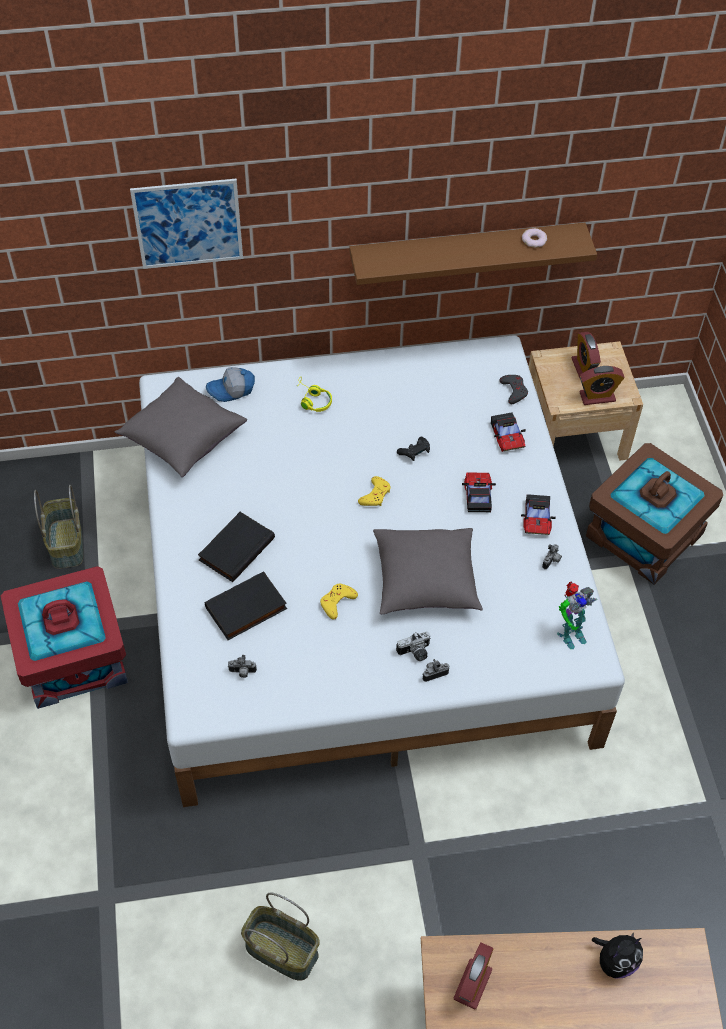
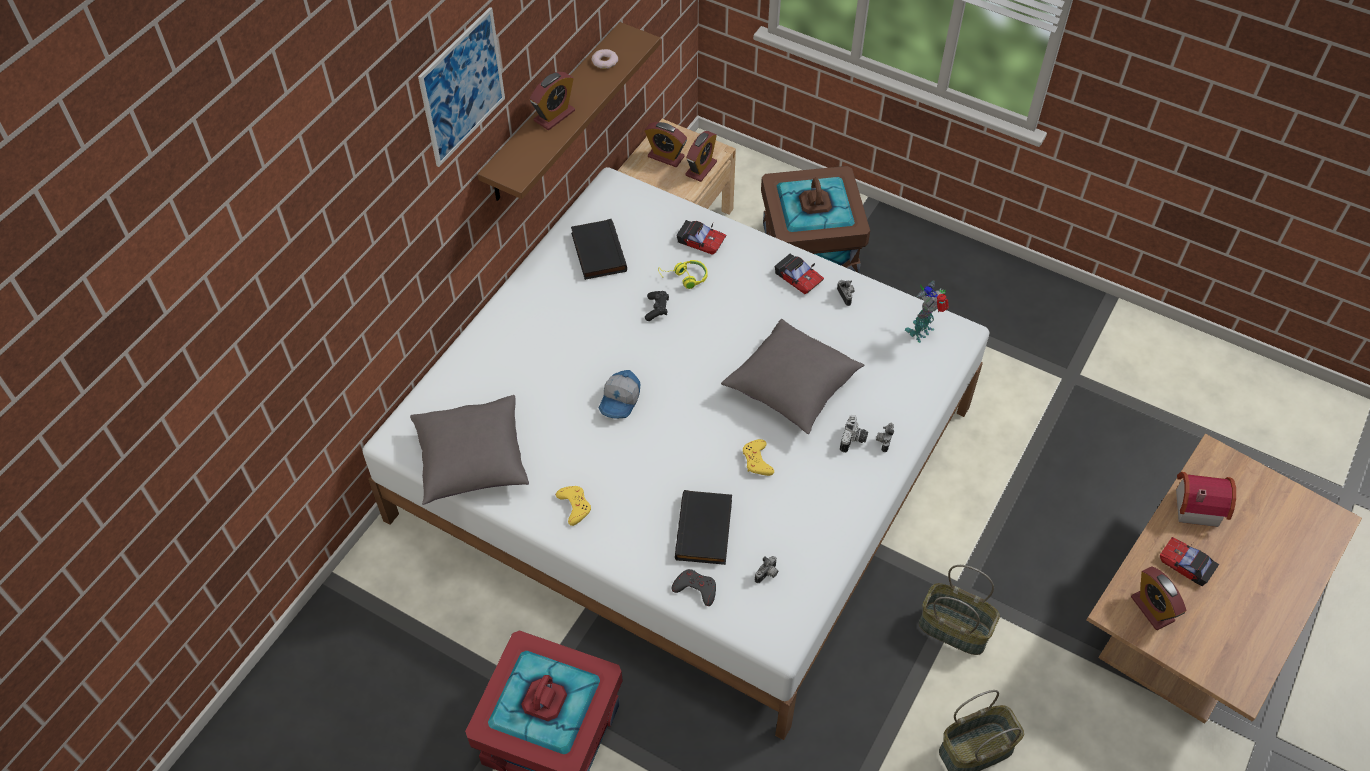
camera: 50 degrees left, 0 degrees up
(67, 544) = (419, 660): basket -> basket (955, 628)
(188, 223) = (358, 250): picture -> picture (462, 87)
(231, 390) = (456, 390): cap -> cap (620, 401)
(235, 548) = (633, 497): black book -> black book (597, 252)
(312, 400) = (529, 340): yellow headphones -> yellow headphones (685, 278)
(375, 495) = (674, 363): yellow game controller -> yellow game controller (574, 506)
(448, 249) = (554, 116): none -> alarm clock
(478, 495) = (740, 298): toy car -> toy car (1186, 564)
(514, 391) = (660, 206): grey game controller -> grey game controller (695, 588)
(569, 634) = (922, 331): toy robot -> toy robot turned 150 degrees counterclockwise
(615, 961) = (1195, 504): plush toy -> toy house

